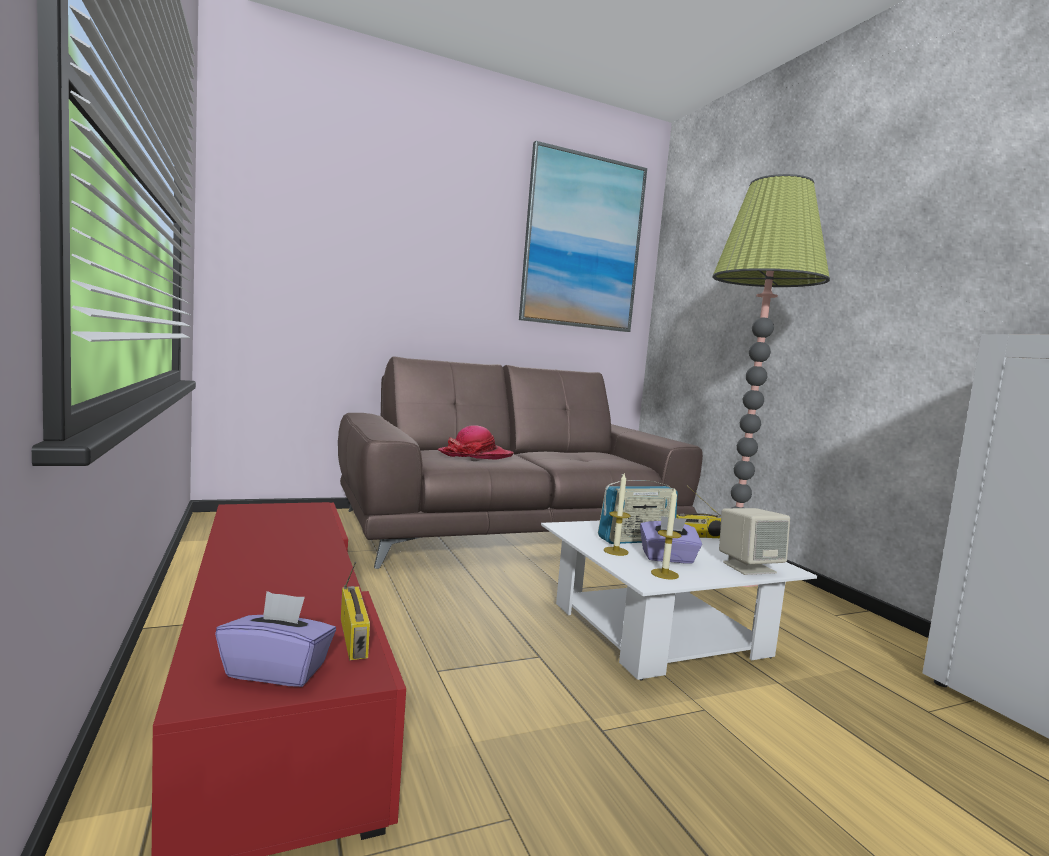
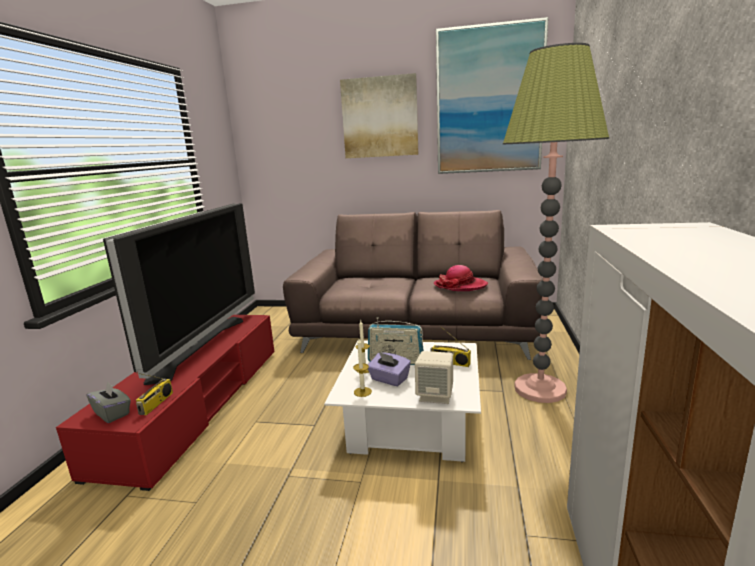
camera: 35 degrees right, 10 degrees up
(277, 548) = (200, 346): none -> television
(277, 670) = (112, 413): purple tissue box -> grey tissue box
(452, 231) = (380, 117): none -> picture
(475, 455) = (371, 283): hat -> hat (460, 286)

